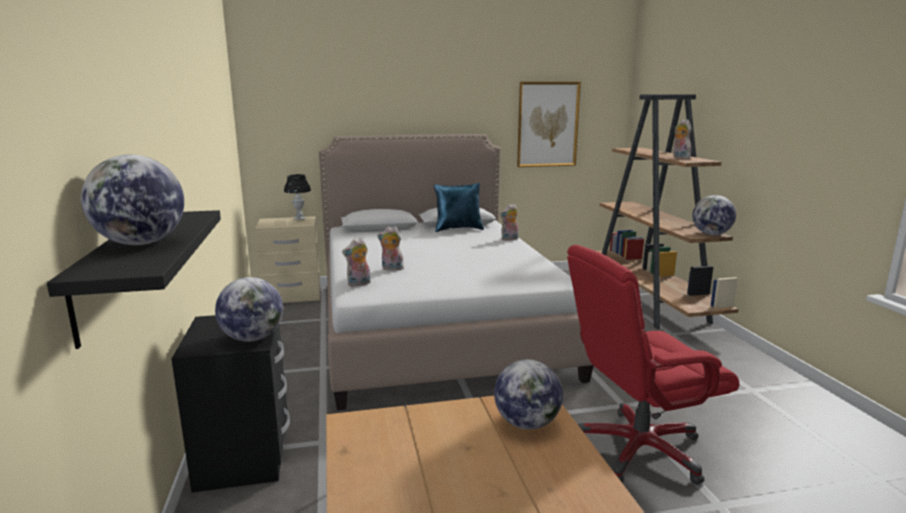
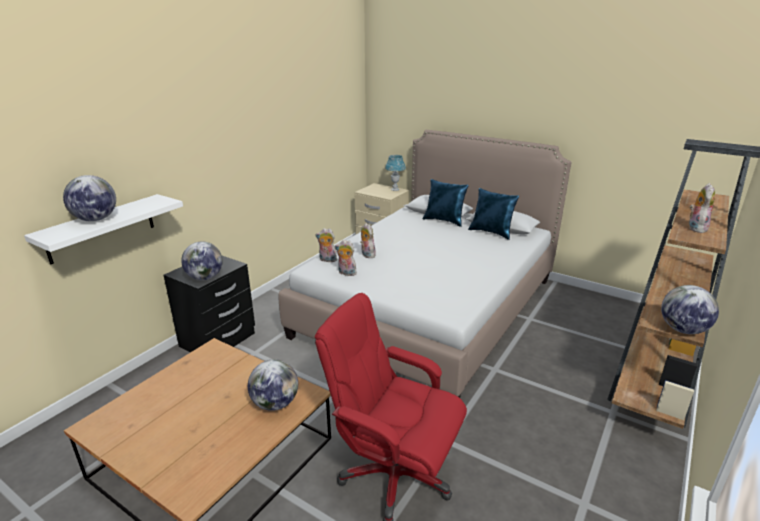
camera: 45 degrees right, 10 degrees up
(113, 272) = (101, 228): black shelf -> white shelf
(299, 218) = (395, 189): black table lamp -> blue table lamp
(399, 231) = (444, 221): none -> blue pillow
(509, 239) = (509, 257): plush toy -> plush toy (346, 273)
(547, 124) = (636, 145): picture -> none

